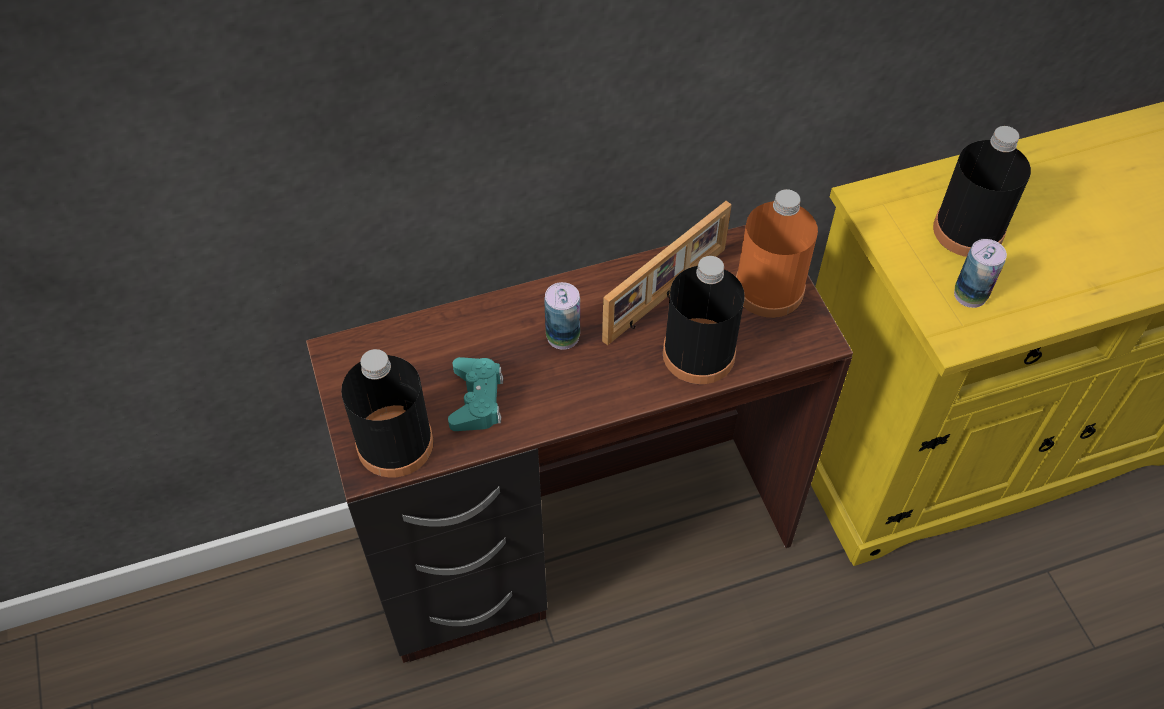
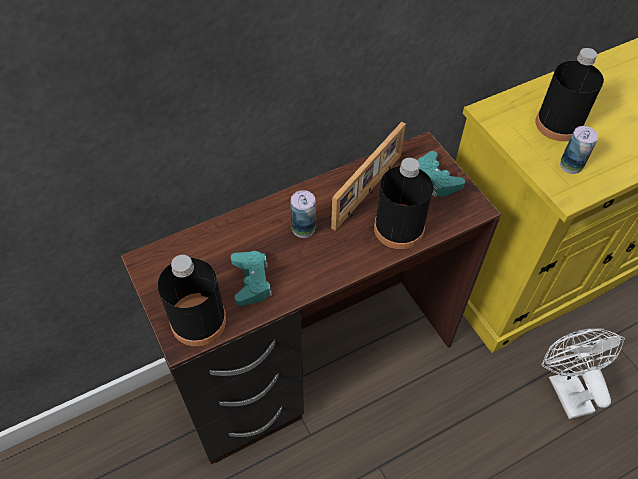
camera: 10 degrees left, 0 degrees up
(768, 289) = (436, 179): orange bottle -> turquoise game controller
(957, 635) = (565, 388): none -> white fan

